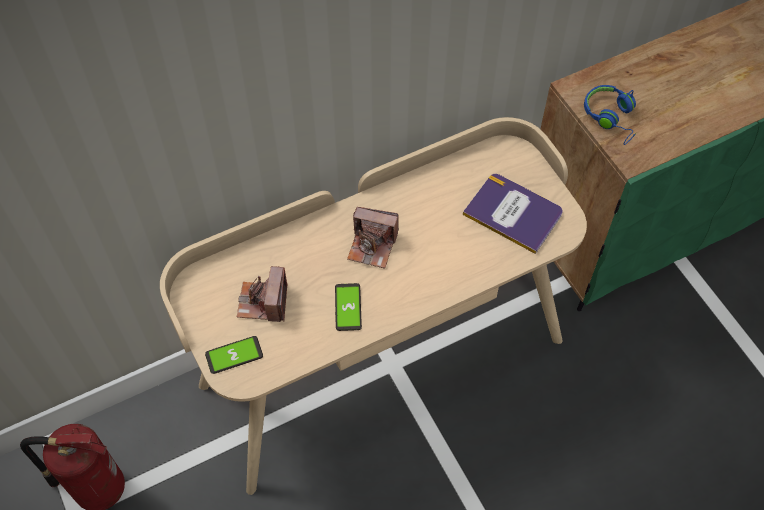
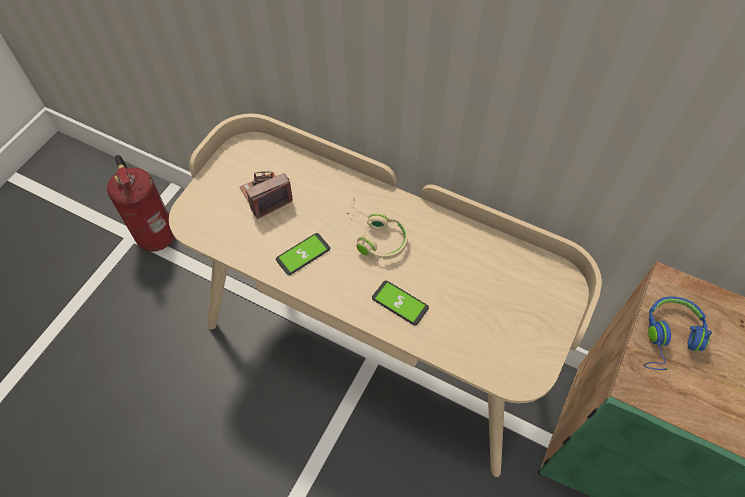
camera: 55 degrees right, 0 degrees up
(234, 355) = (207, 206): phone -> phone (400, 303)
(372, 246) = (375, 236): camera -> beige headphones
(513, 213) = (499, 323): book -> none

